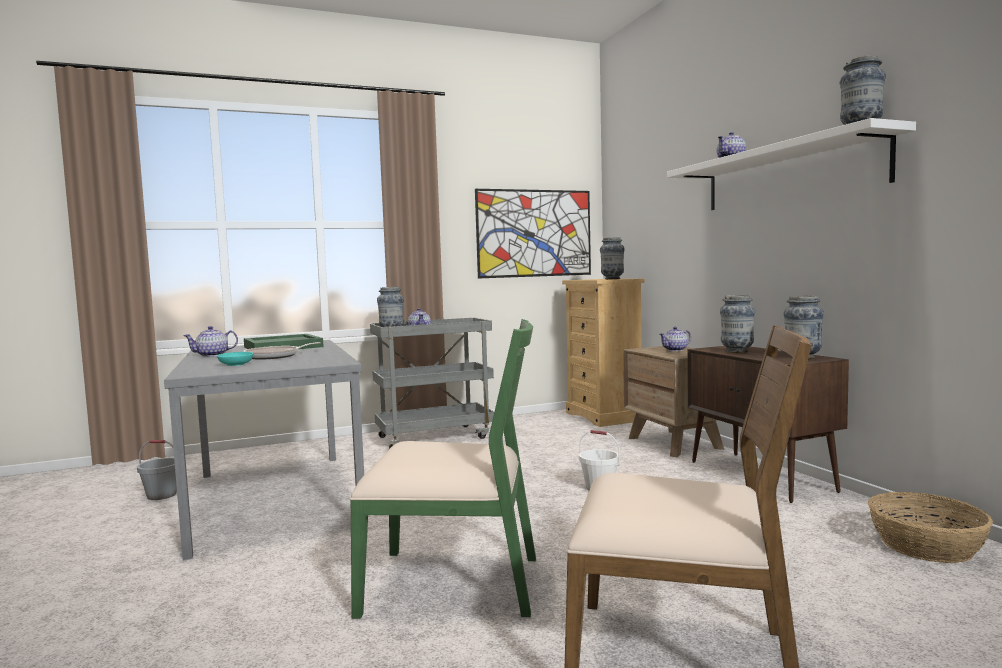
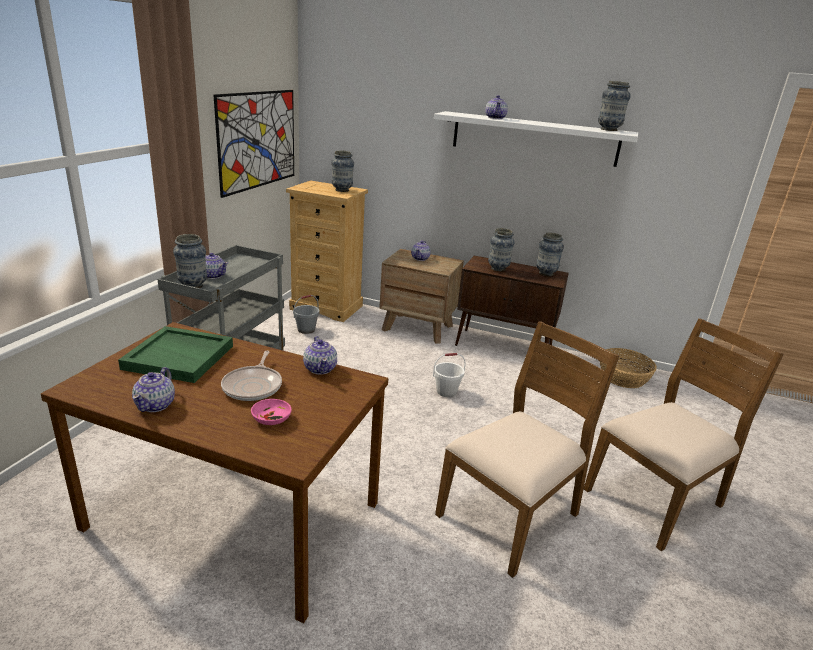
camera: 50 degrees left, 20 degrees up
(162, 495) = (89, 579): grey bucket -> grey bucket (306, 329)
(236, 364) = (271, 418): turquoise bowl -> pink bowl
(276, 499) = (237, 515): grey dining table -> brown dining table
(335, 356) = (320, 368): none -> teapot
(454, 583) = (511, 515): green chair -> brown chair

